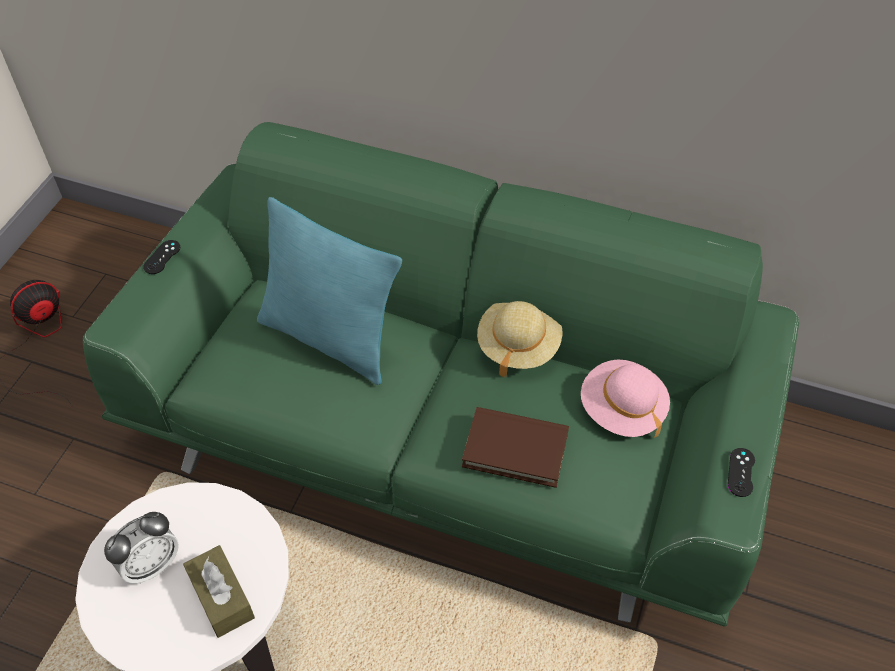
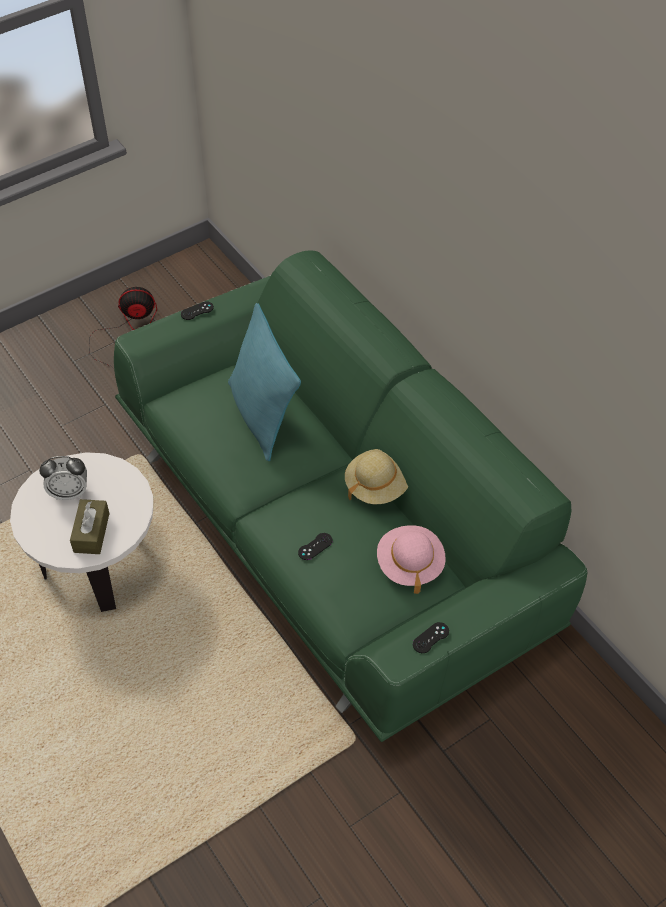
camera: 35 degrees right, 0 degrees up
(515, 449) = (315, 546): brown book -> black game controller

